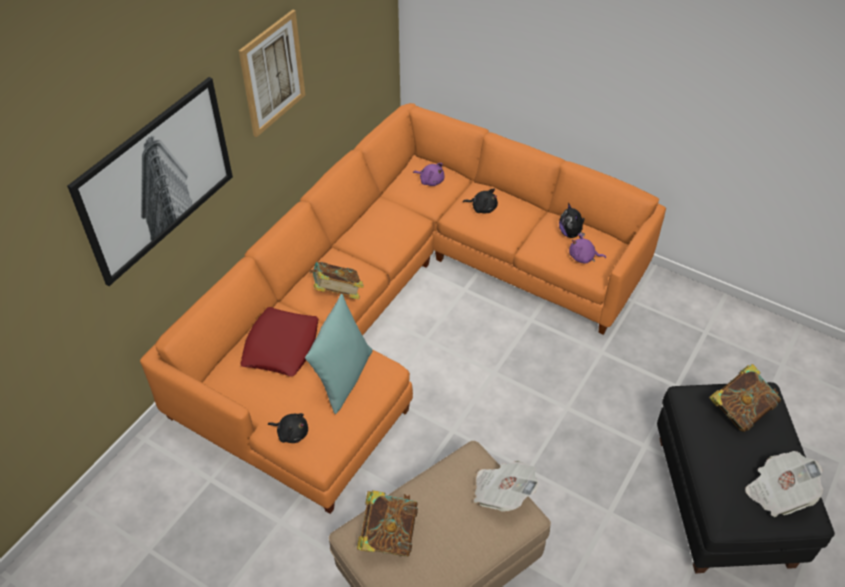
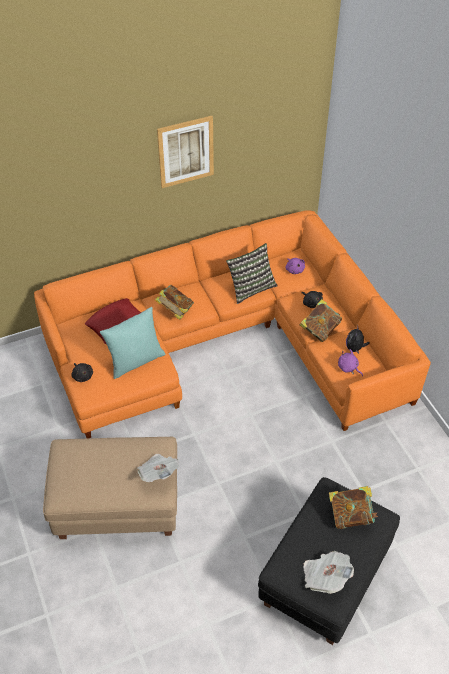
camera: 35 degrees right, 0 degrees up
(157, 180) = (73, 187): picture -> none
(388, 535) = (78, 457): book -> book (319, 330)
(400, 224) = (251, 288): none -> pillow

